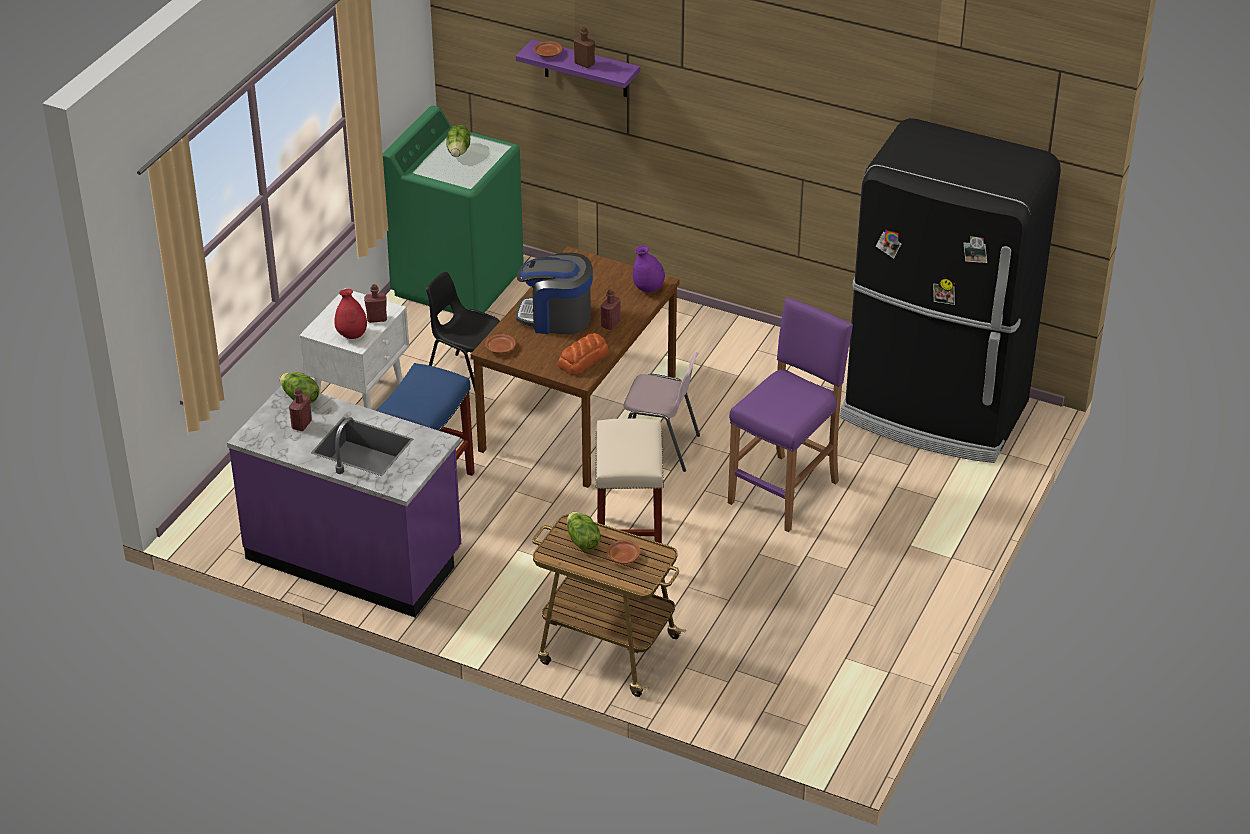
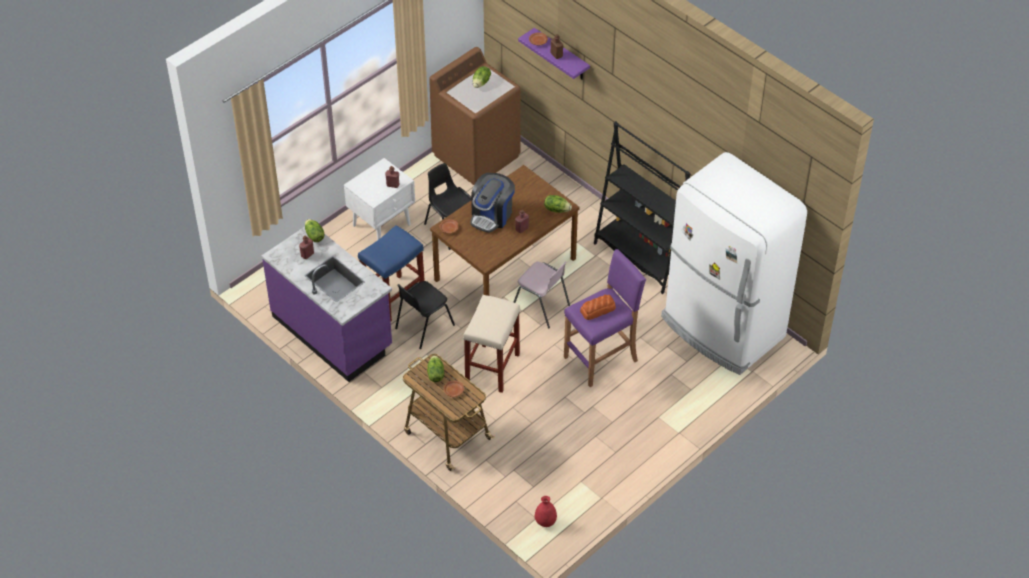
camera: 20 degrees right, 10 degrees up
(352, 335) = (373, 192): red vase -> red vase (545, 521)
(458, 282) = (477, 155): green washing machine -> brown washing machine
(494, 515) = (423, 326): none -> black chair
(556, 317) = (492, 215): coffee machine -> coffee machine turned 90 degrees counterclockwise
(584, 359) = (494, 250): bread -> bread (598, 310)
(648, 289) = (557, 209): purple vase -> lettuce
(770, 350) = (643, 256): none -> black bookcase
(934, 412) = (722, 328): black fridge -> white fridge

